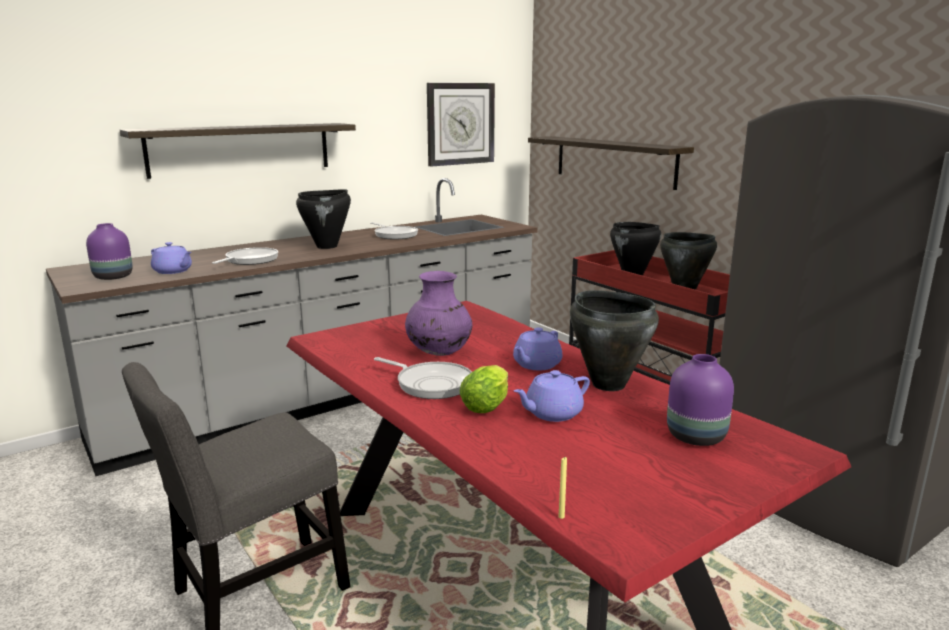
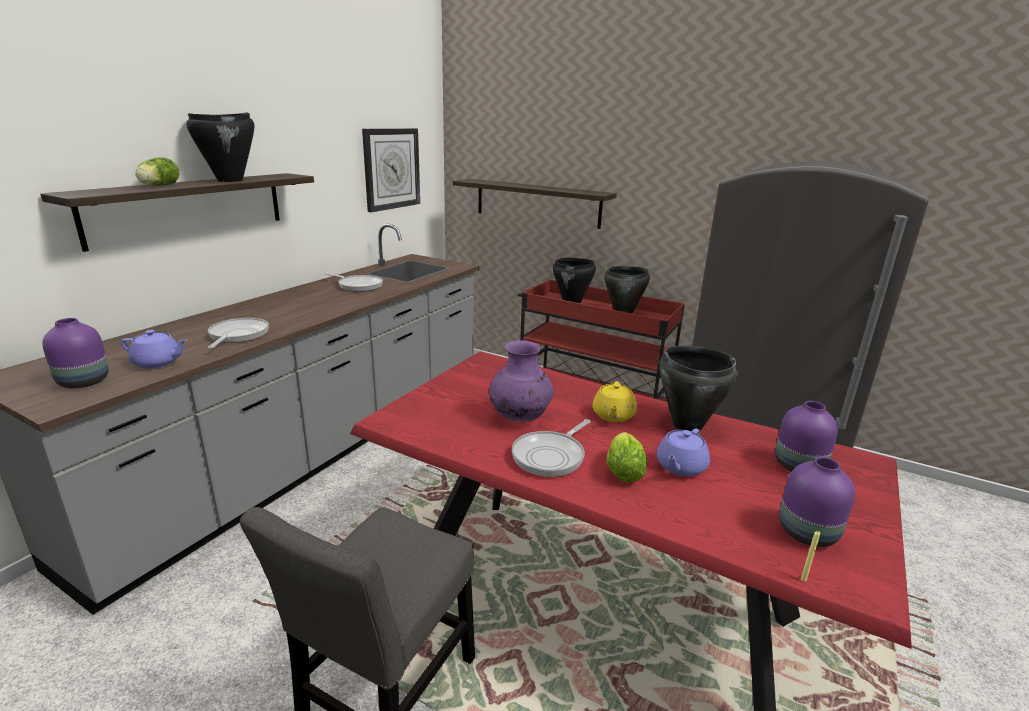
camera: 25 degrees left, 5 degrees up
(209, 127) = (158, 186): none -> lettuce
(327, 246) = (305, 307): black cooking pot -> black cooking pot (230, 180)
(431, 384) = (551, 456): frying pan -> frying pan turned 120 degrees clockwise
(536, 365) = (613, 415): purple teapot -> yellow teapot
(622, 487) = (809, 533): none -> purple vase

